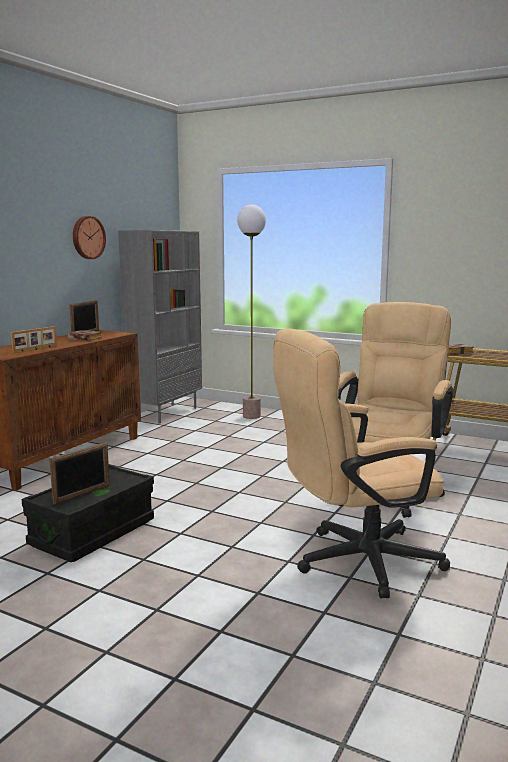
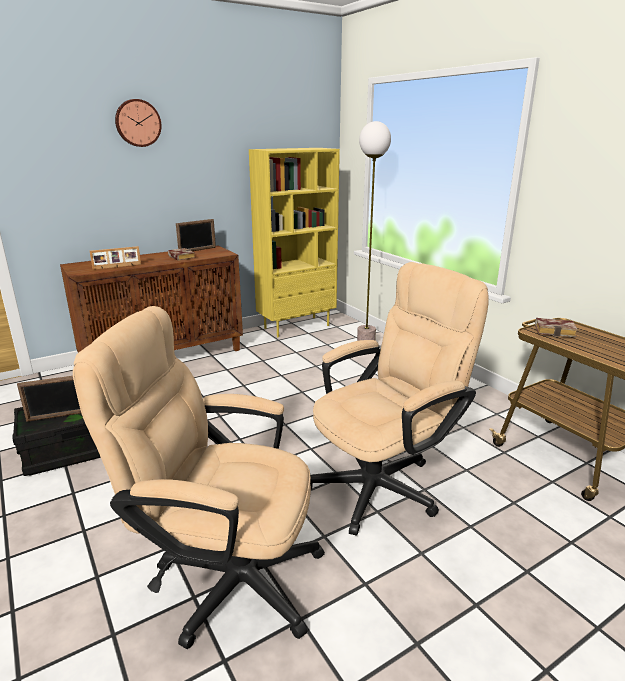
camera: 30 degrees right, 10 degrees up
(87, 237) = (212, 157): wall clock -> wall clock (138, 123)
(166, 413) = (296, 326): grey bookcase -> yellow bookcase

